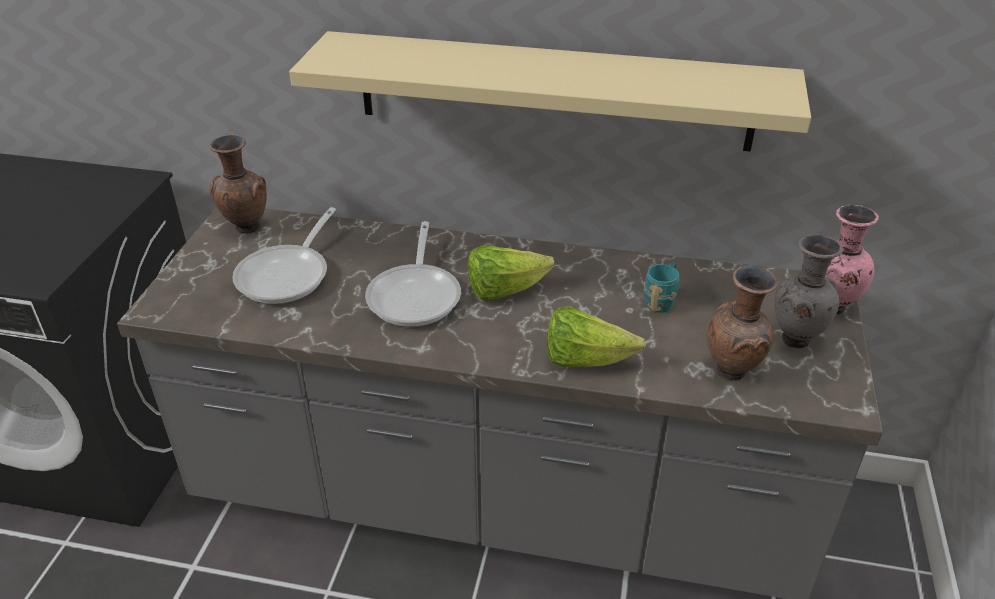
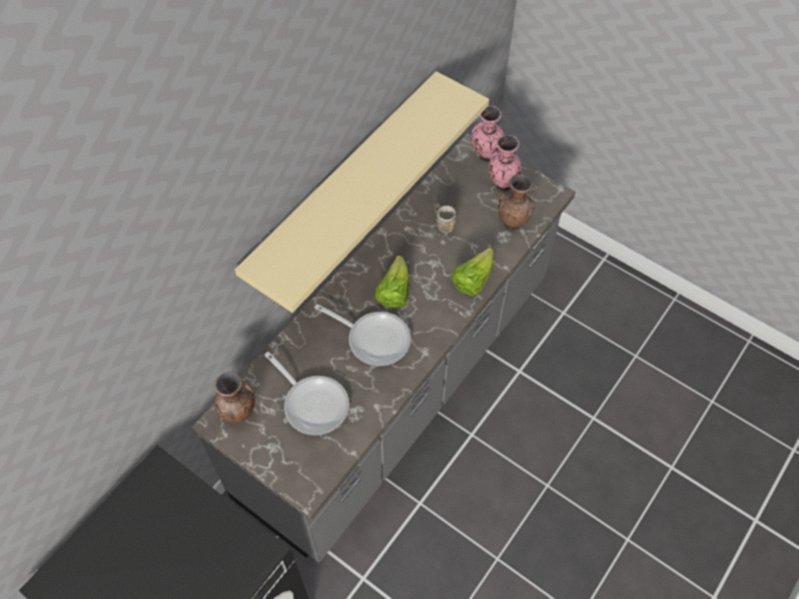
camera: 65 degrees left, 20 degrees up
(661, 300) = (443, 224): turquoise mug -> grey mug
(794, 338) = (501, 185): grey vase -> pink vase

